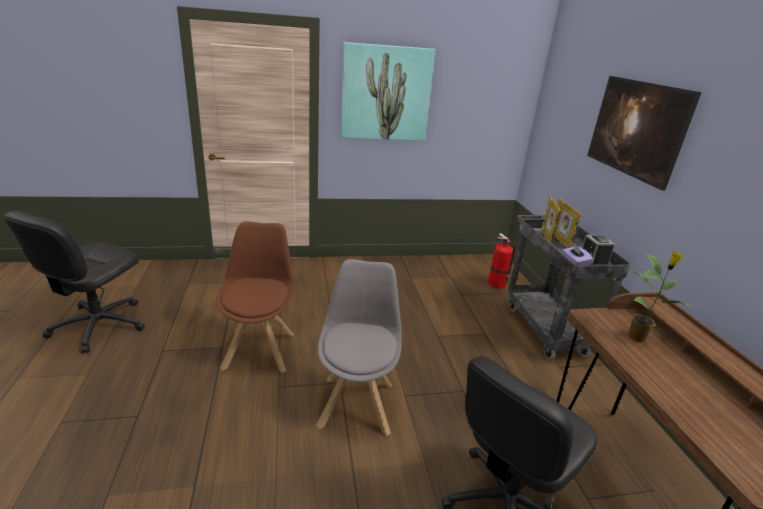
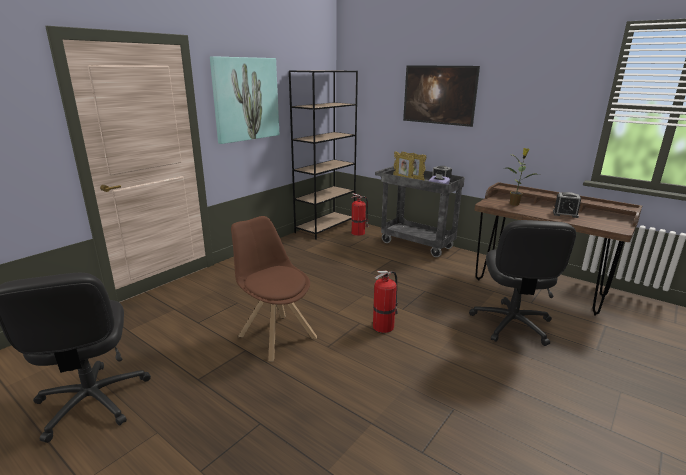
camera: 40 degrees left, 5 degrees down
(357, 401) = (384, 326): grey chair -> fire extinguisher
(470, 262) = (325, 227): none -> beige bookcase
(698, 396) = (565, 214): none -> alarm clock

